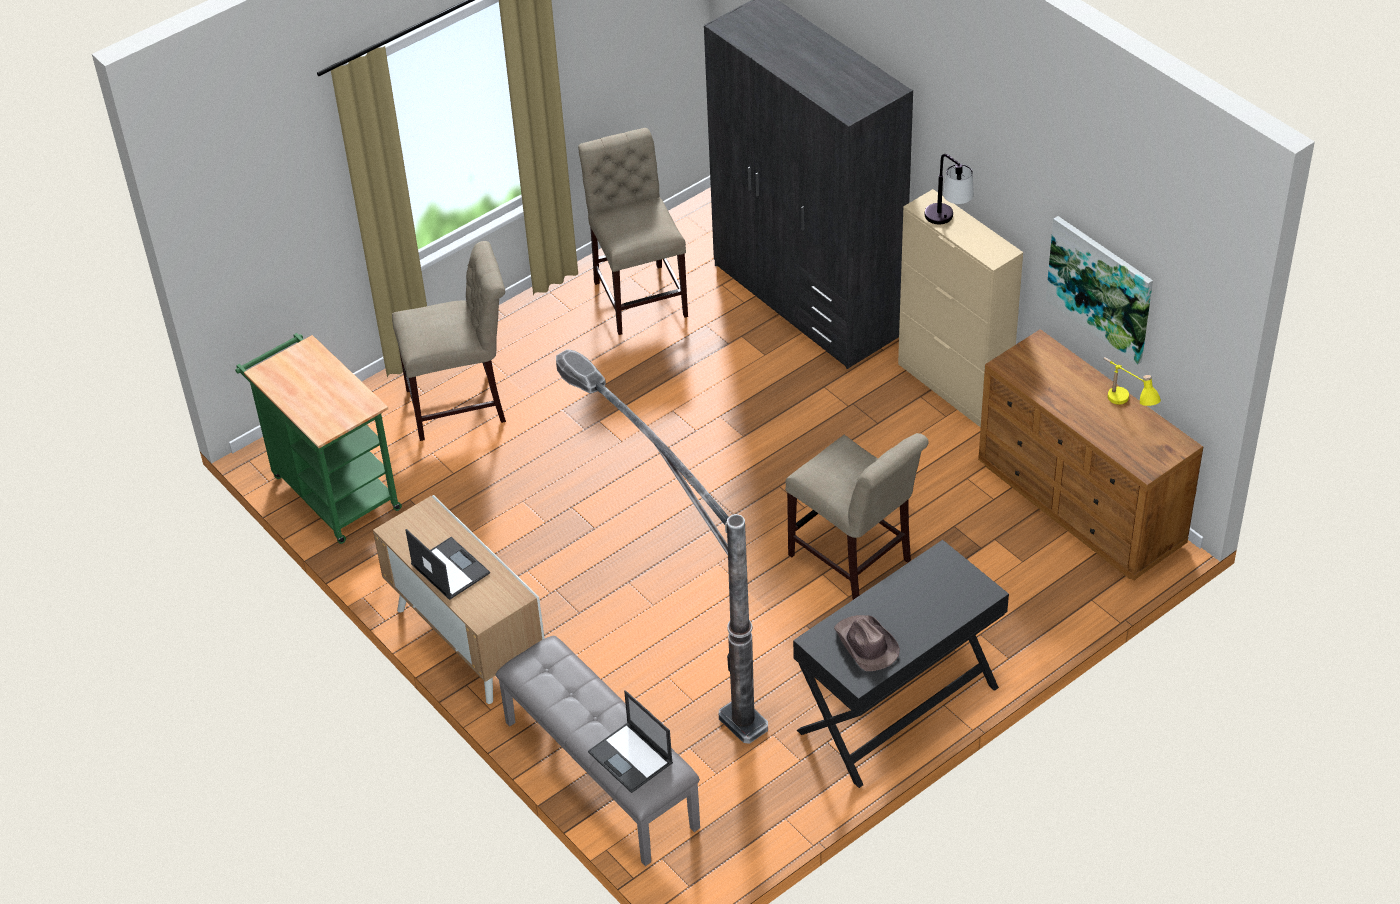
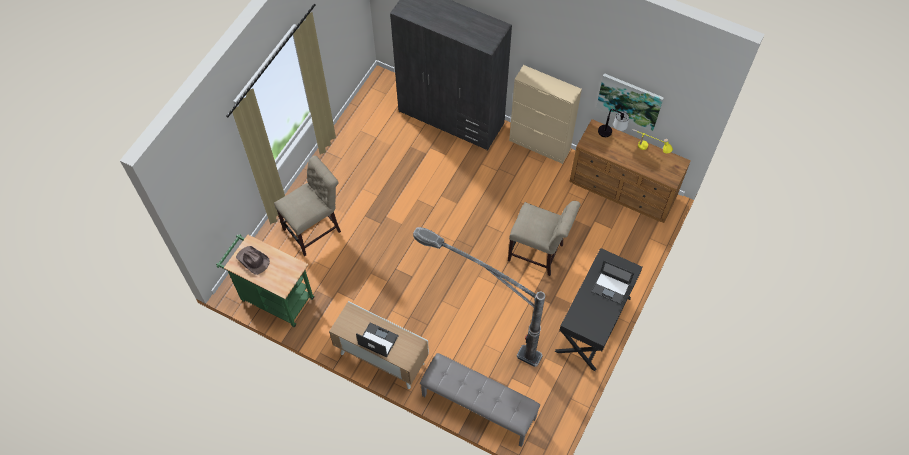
camera: 25 degrees left, 15 degrees up
(631, 758) = (507, 407): laptop -> laptop (611, 288)
(639, 295) = (370, 139): beige chair -> none
(866, 645) = (593, 316): brown hat -> brown hat (253, 261)
(948, 222) = (539, 82): table lamp -> table lamp (611, 134)

